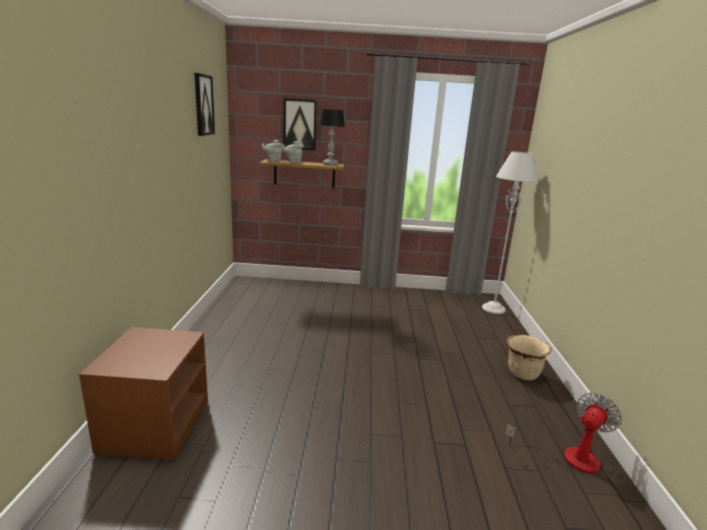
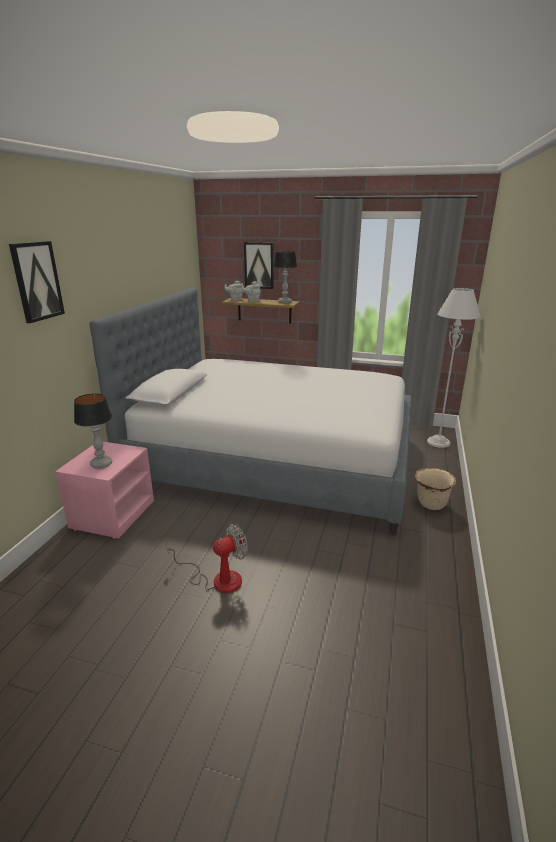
camera: 15 degrees right, 5 degrees up
(148, 358) = (102, 464): none -> table lamp
(155, 425) = (112, 514): brown nightstand -> pink nightstand
(203, 105) = (168, 256): picture -> picture (37, 281)
(337, 338) = (275, 460): none -> bed
(568, 459) = (429, 576): fan -> fan (217, 579)

